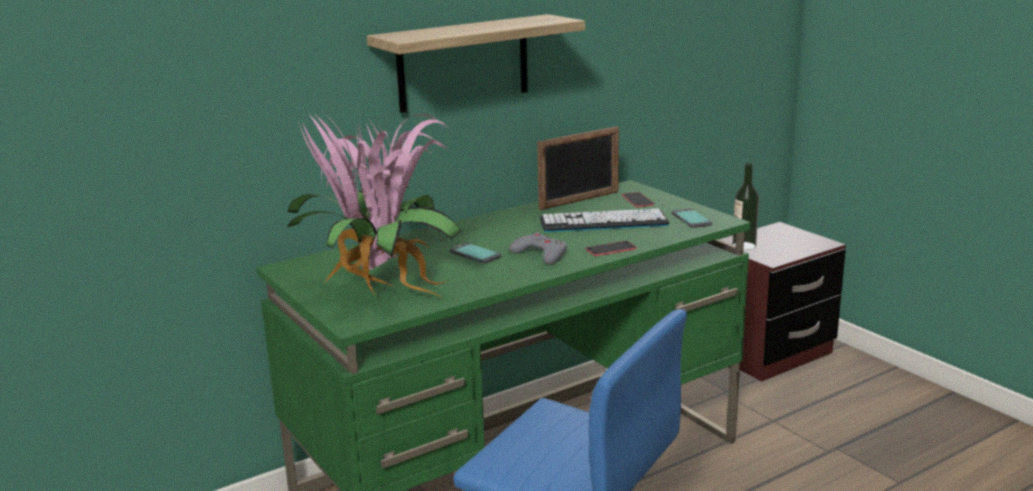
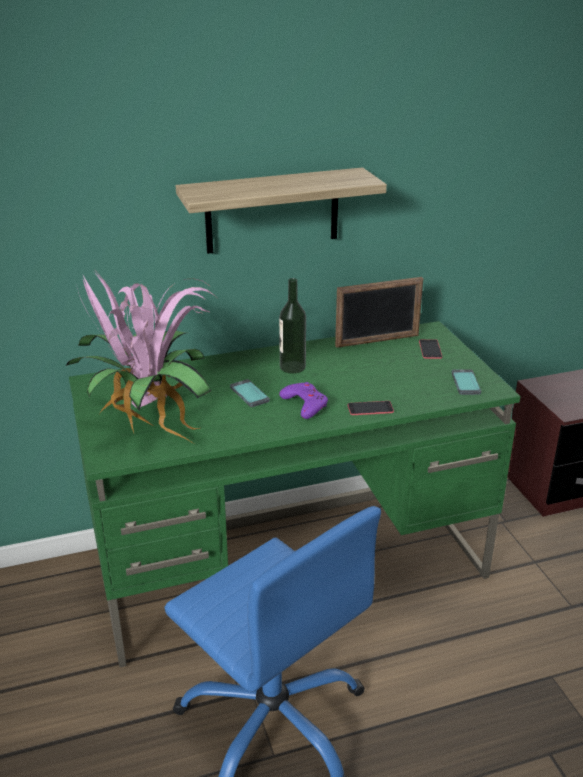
camera: 15 degrees right, 10 degrees up
(540, 254) = (305, 404): grey game controller -> purple game controller
(603, 222) = (383, 373): keyboard -> none
(744, 246) = (549, 390): bottle -> bottle (292, 367)

